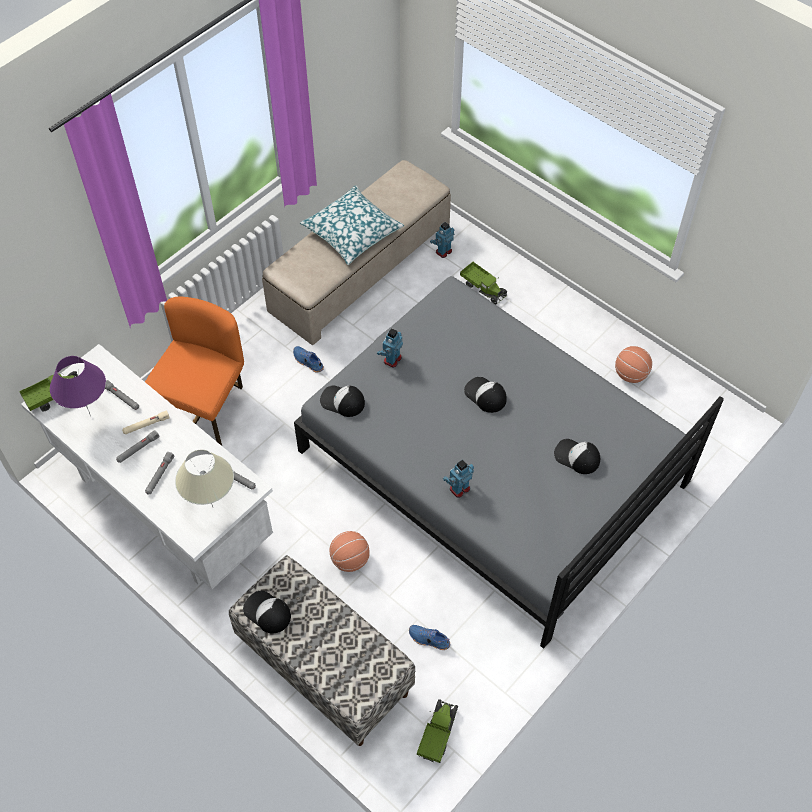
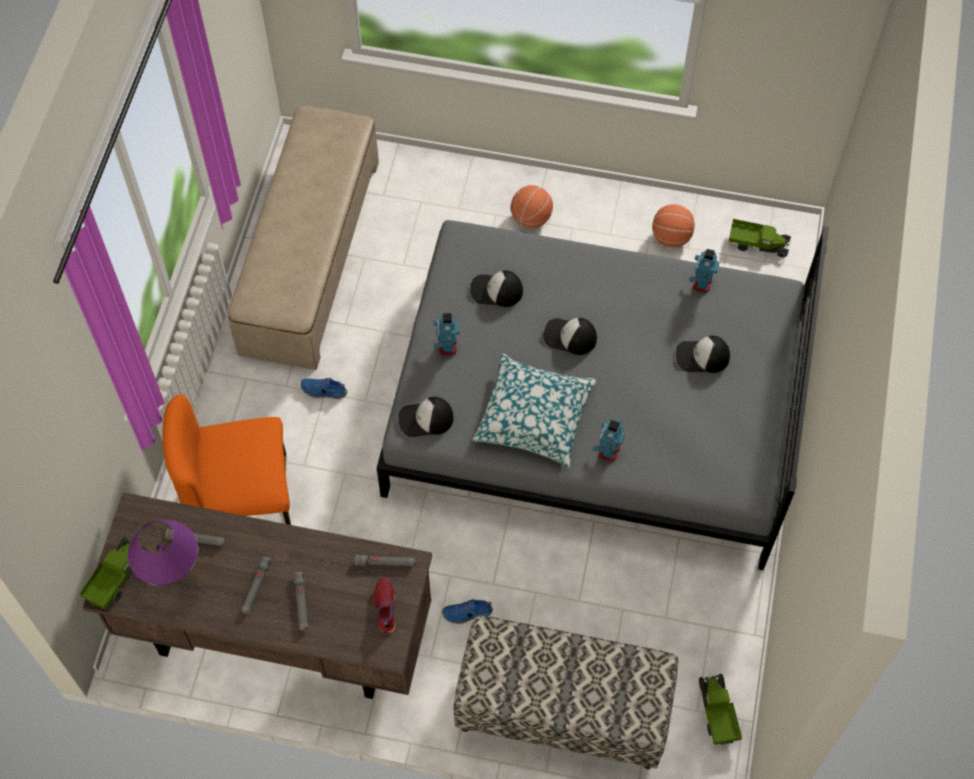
camera: 30 degrees left, 5 degrees up
(146, 425) = (246, 556): beige flashlight -> none
(164, 507) = (275, 636): white desk -> brown desk
(205, 407) = (243, 501): orange chair -> orange chair turned 90 degrees counterclockwise
(212, 507) = (384, 607): beige table lamp -> red shoe
(267, 612) = (497, 686): cap -> cap (496, 291)
(350, 560) = (514, 584): basketball -> basketball (531, 218)
(352, 232) = (300, 219): pillow -> pillow (534, 417)
(428, 639) = (647, 623): blue shoe -> blue shoe (467, 614)
(443, 251) = (389, 191): toy robot -> toy robot (701, 283)
(483, 288) = (459, 213): toy truck -> toy truck (757, 243)

